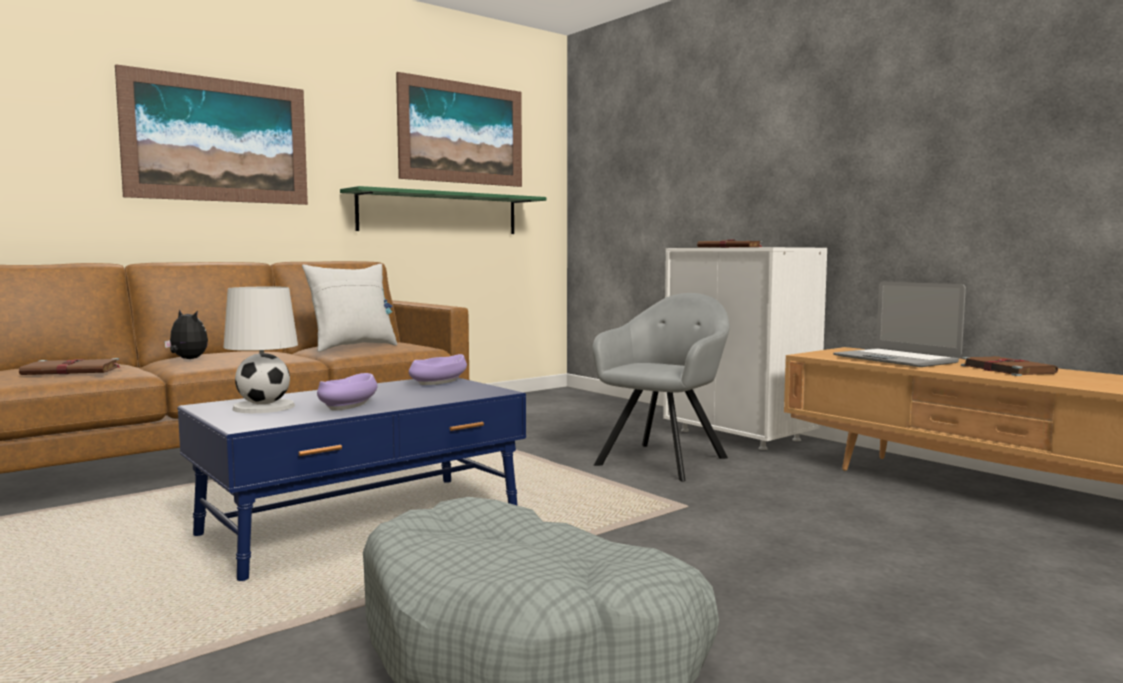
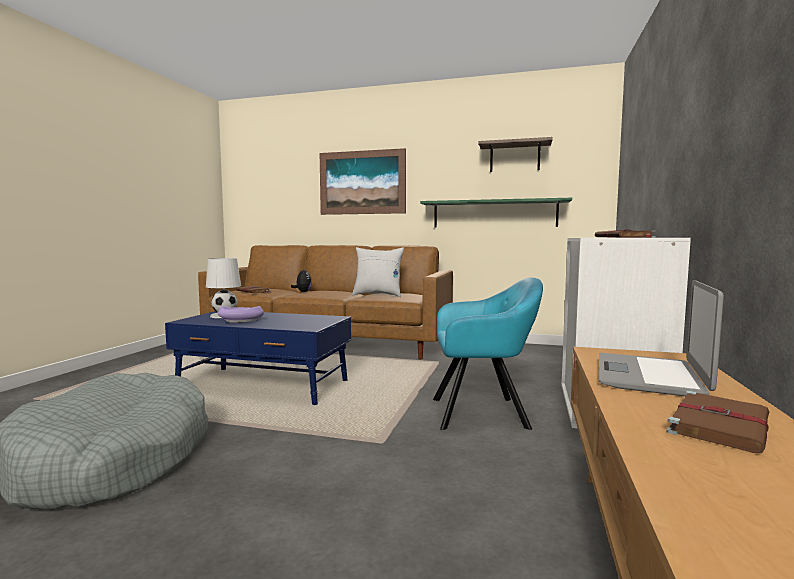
camera: 55 degrees right, 0 degrees up
(438, 381) = (325, 318): purple bowl -> none
(462, 133) = (514, 157): picture -> shelf
(664, 460) = (483, 413): grey armchair -> turquoise armchair

